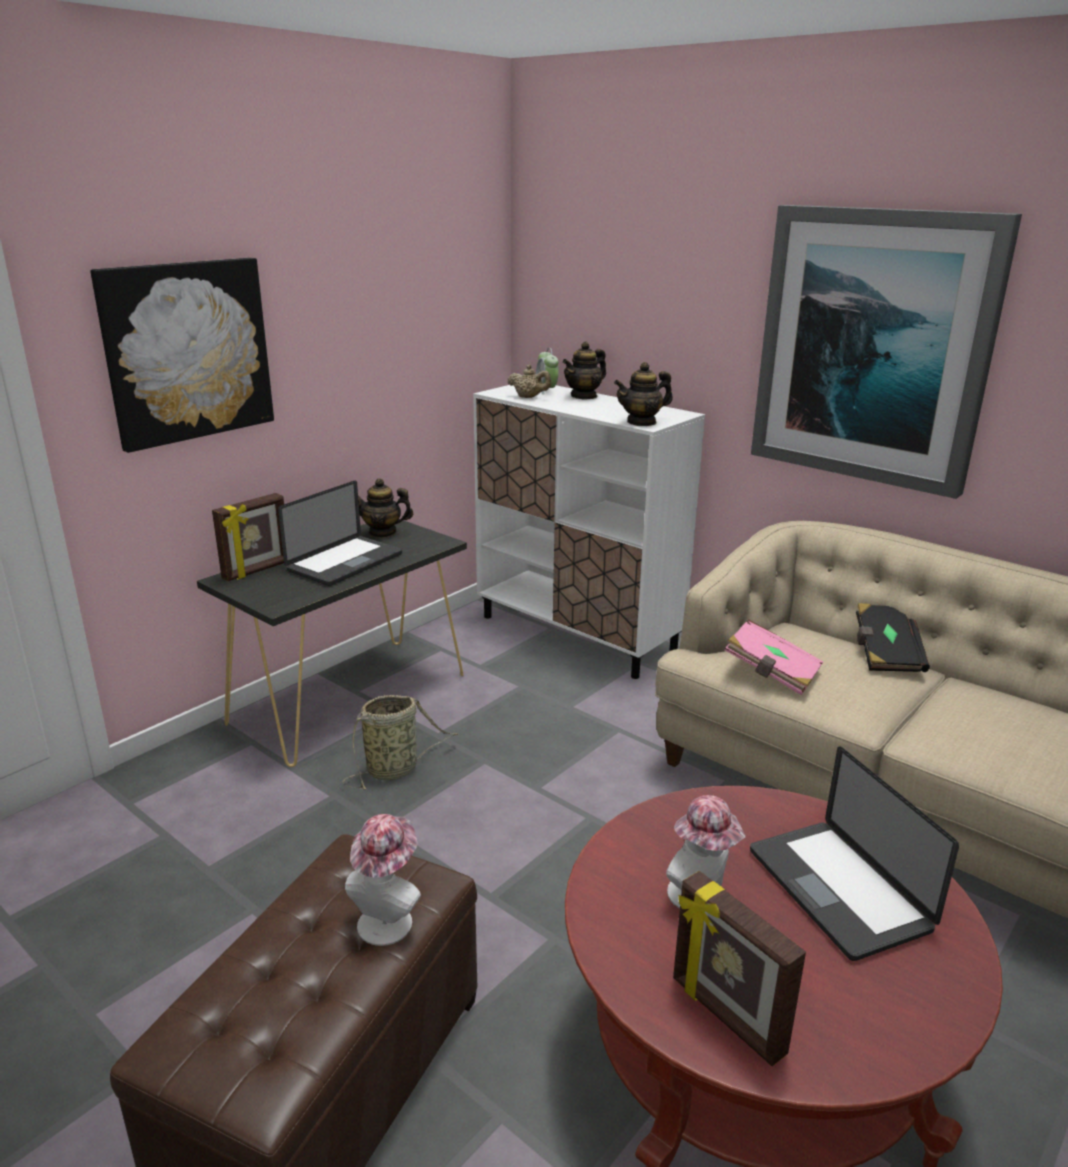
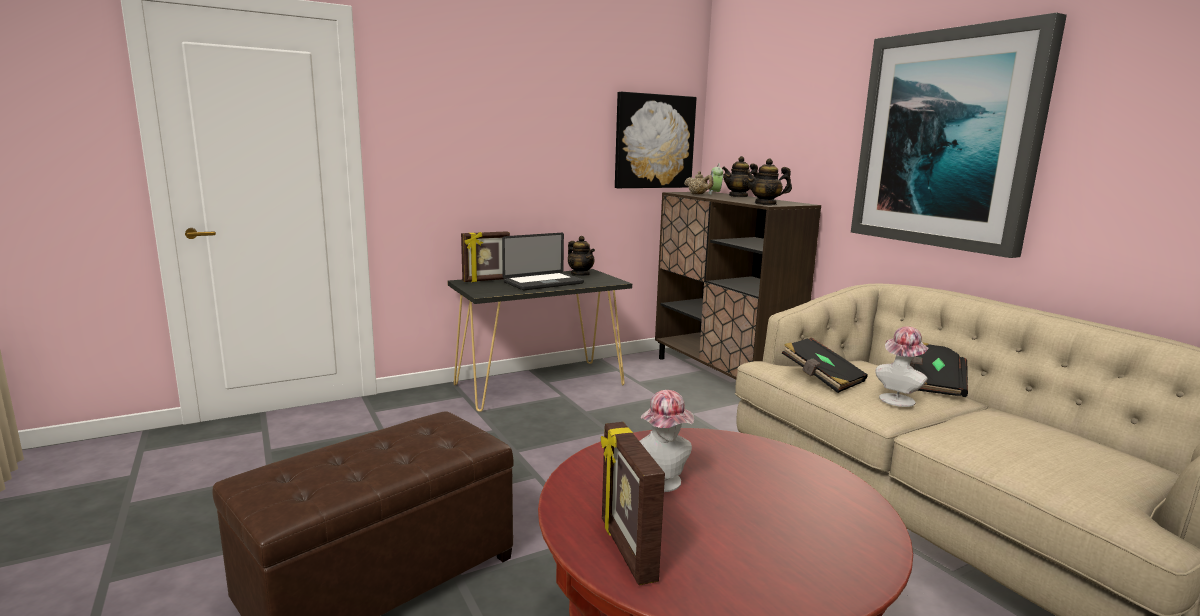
camera: 20 degrees right, 10 degrees down
(187, 351) = (461, 132): picture -> picture (654, 141)
(383, 532) = (580, 274): teapot -> teapot turned 150 degrees counterclockwise
(388, 918) = (433, 451): hat -> hat (898, 398)
(395, 769) = (544, 424): basket -> none
(578, 634) = (721, 376): white cabinet -> brown cabinet
(771, 673) = (821, 378): pink book -> black book
(837, 890) = (784, 502): laptop -> none

